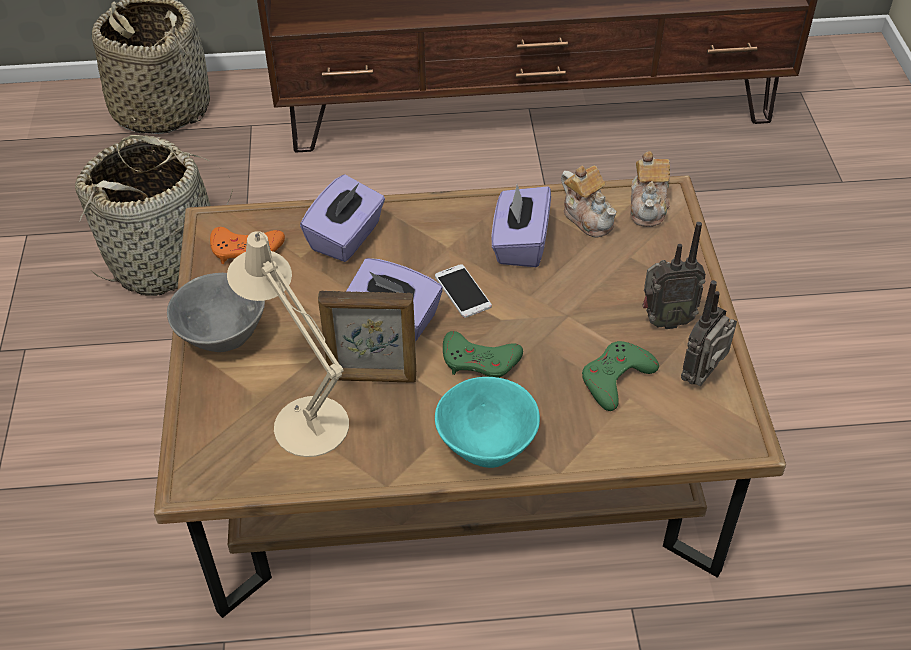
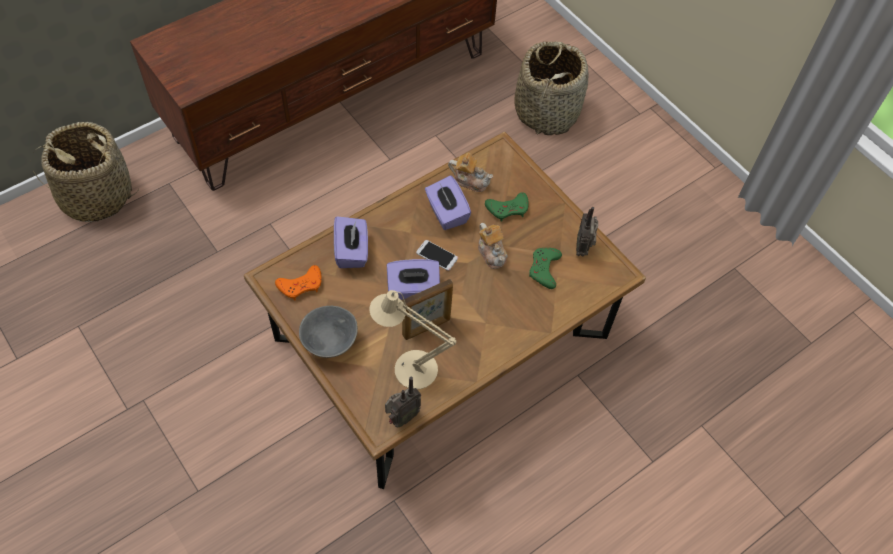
camera: 35 degrees left, 10 degrees up
(165, 258) = (186, 300): basket -> basket (547, 111)
(480, 361) = (473, 292): green game controller -> green game controller (508, 209)
(489, 444) = (509, 334): turquoise bowl -> none
(648, 206) = (497, 160): teapot -> teapot (492, 253)
(665, 320) = (546, 225): radio -> radio (401, 417)

